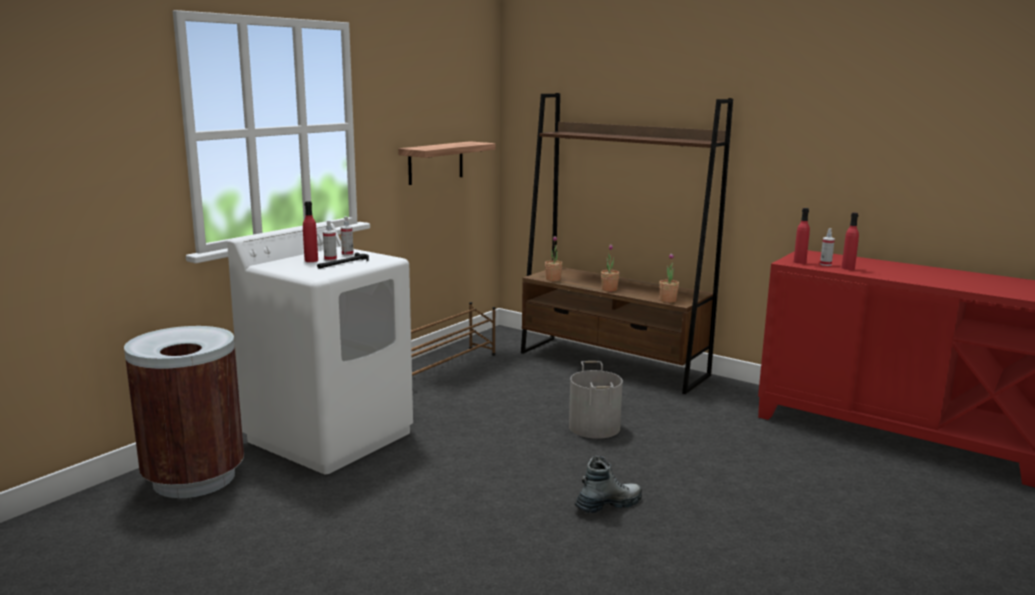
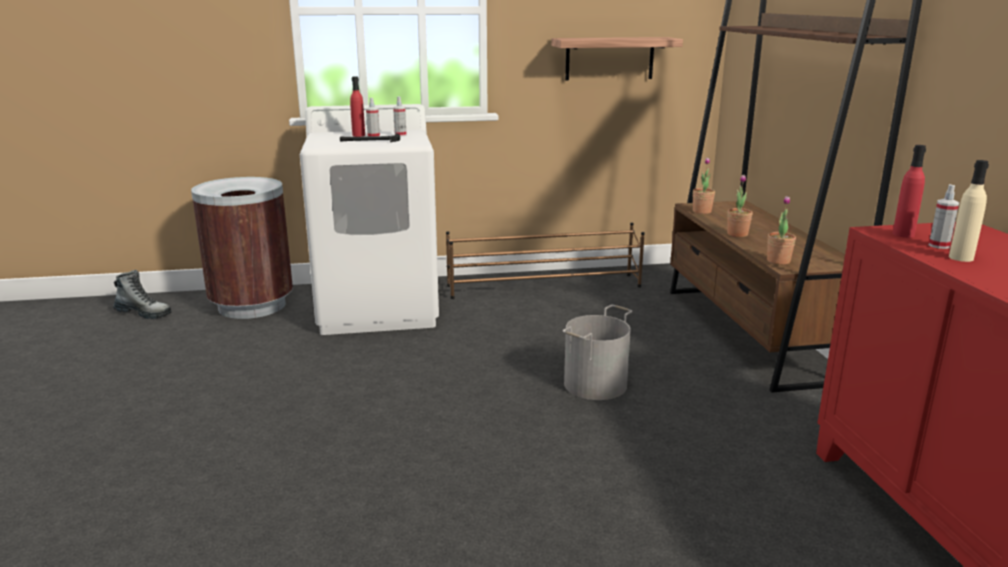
camera: 45 degrees right, 5 degrees up
(608, 505) = (455, 457): boot -> boot (144, 313)
(848, 268) = (961, 258): red bottle -> beige bottle

